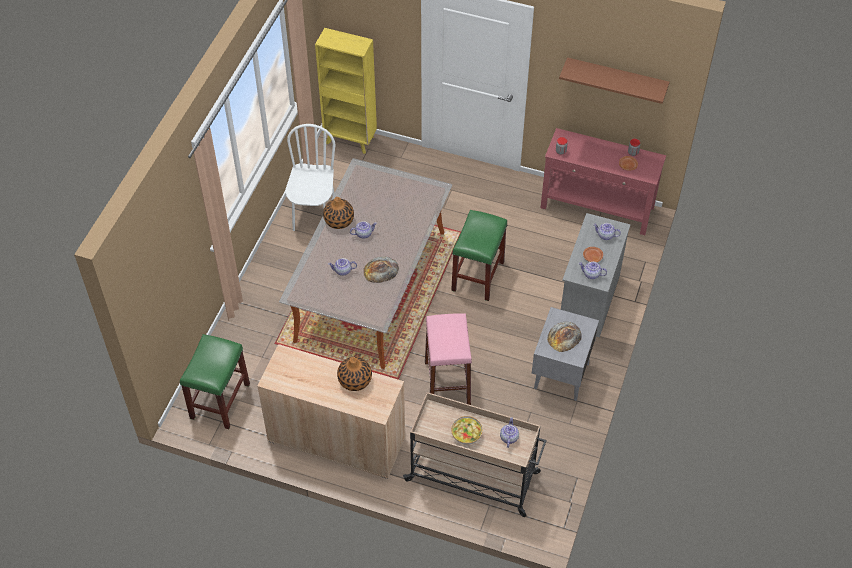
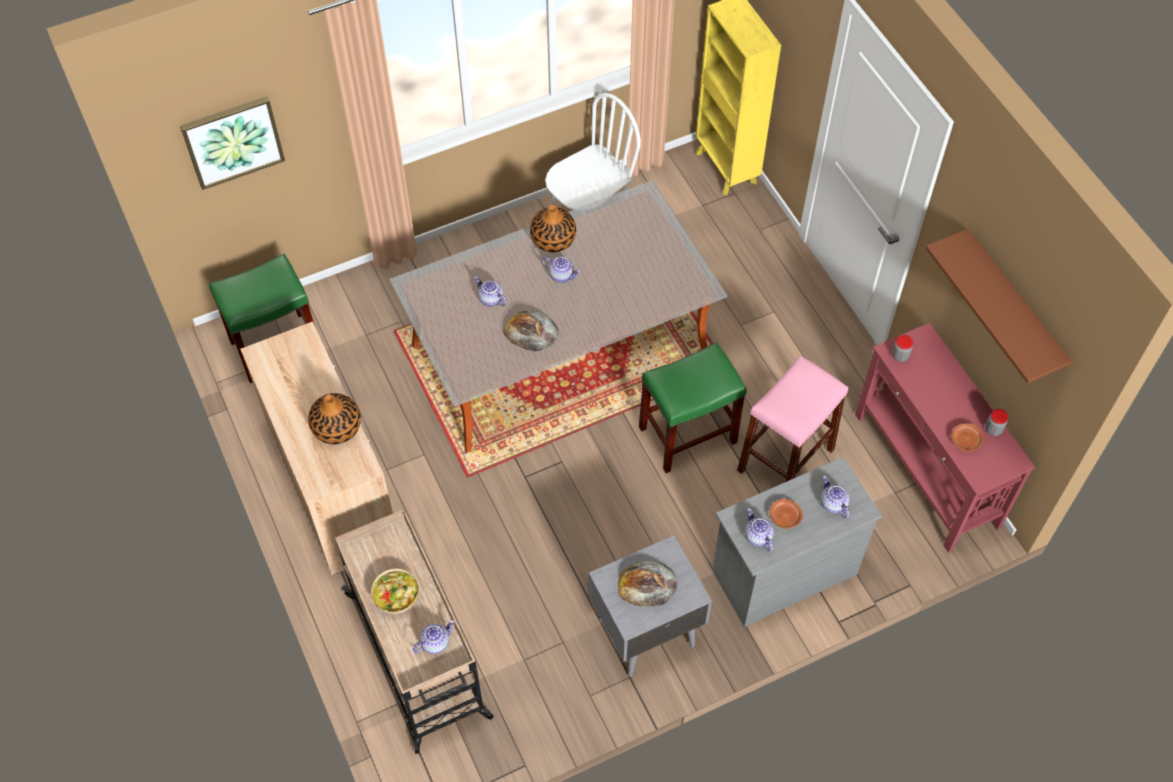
camera: 45 degrees right, 5 degrees up
(162, 273) = (233, 141): none -> picture
(447, 383) = (512, 528): pink stool -> pink stool (785, 460)

